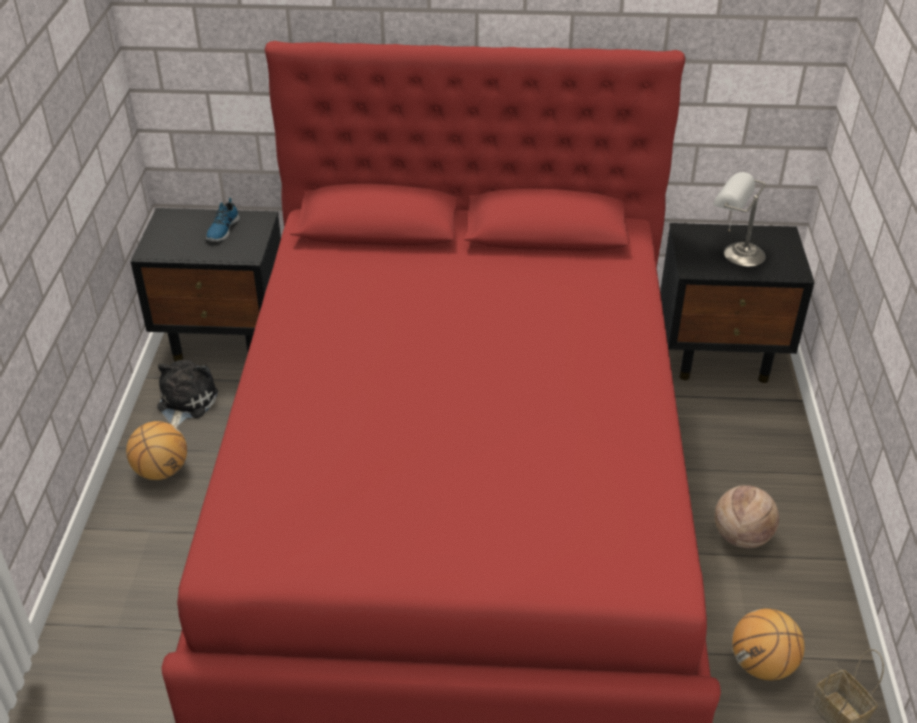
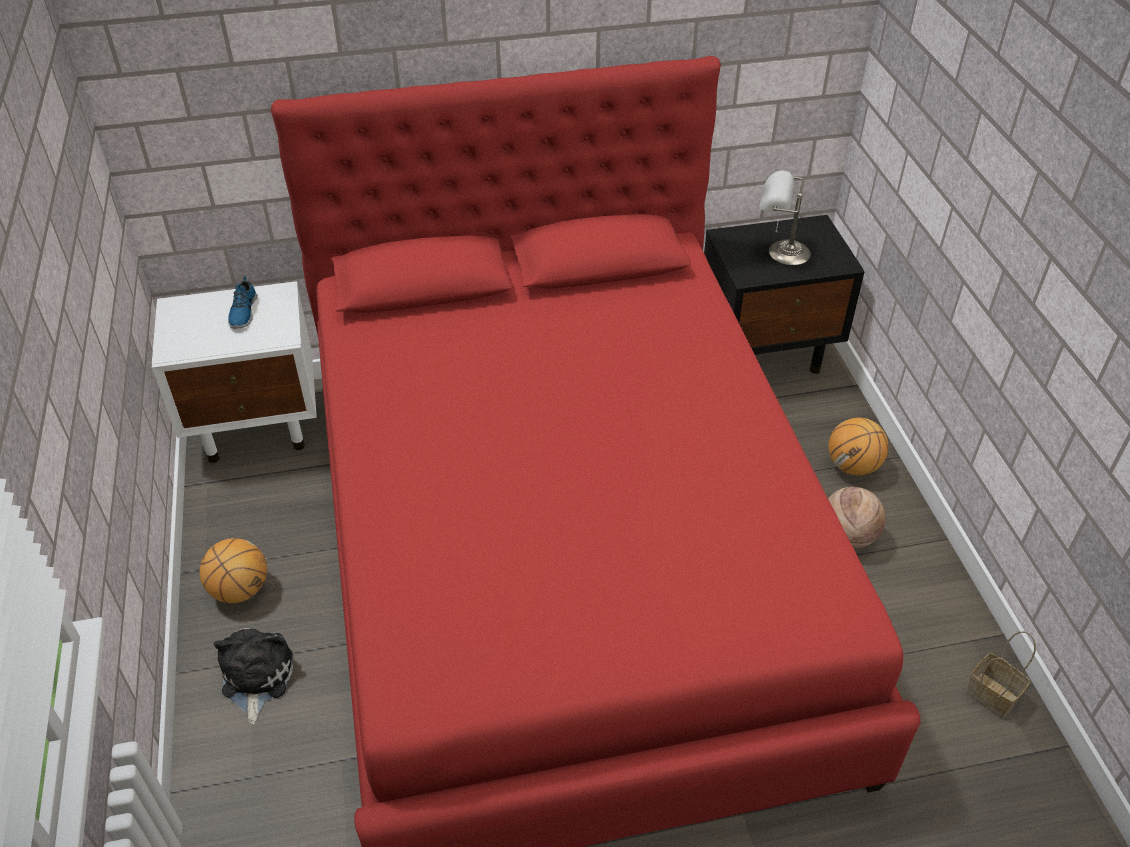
camera: 15 degrees left, 5 degrees up
(185, 403) = (239, 507): plush toy -> plush toy (256, 678)
(225, 338) = (258, 425): black nightstand -> white nightstand
(762, 665) = (908, 662): basketball -> basketball (853, 466)

